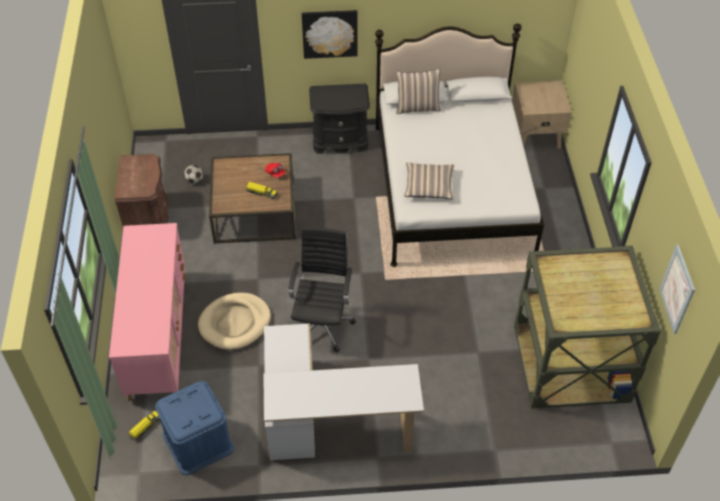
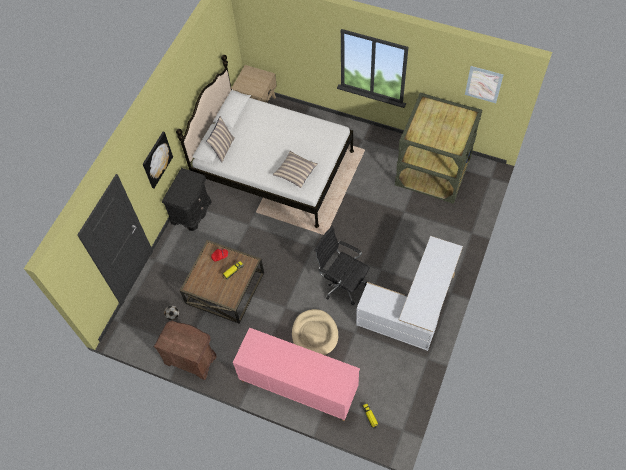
camera: 60 degrees left, 10 degrees up
(198, 442) = (395, 388): blue storage box -> none

